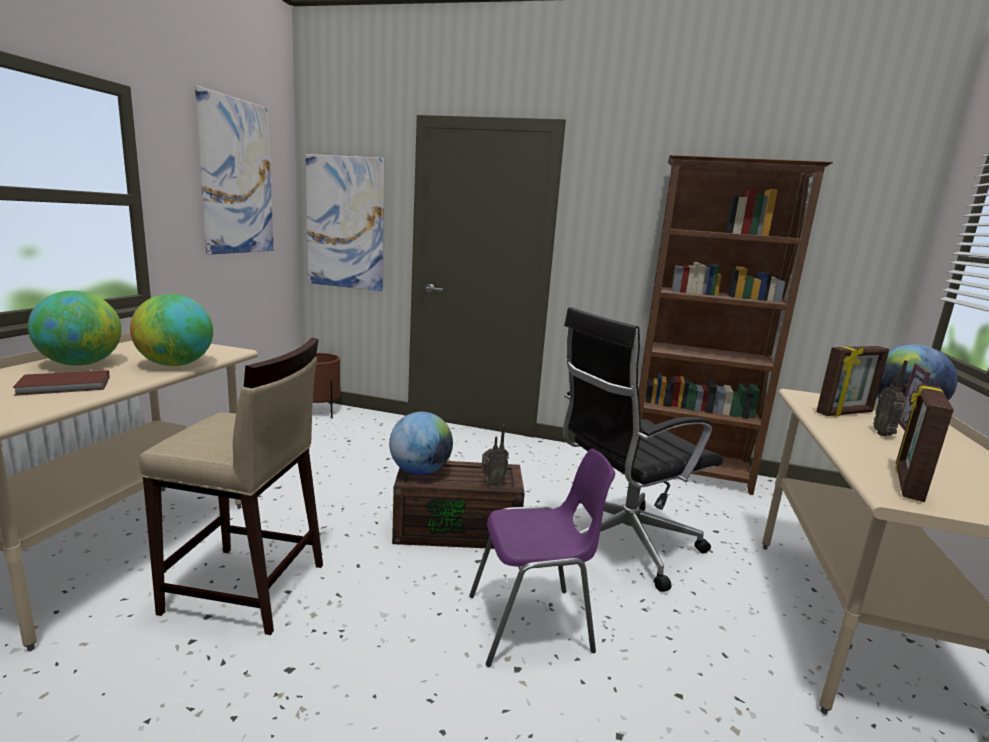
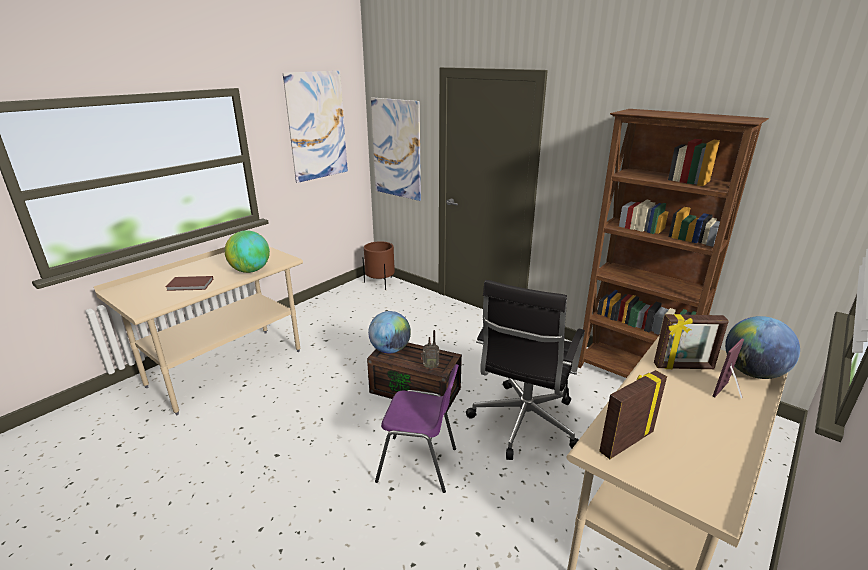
camera: 25 degrees right, 10 degrees up
(81, 364) = (207, 267): globe -> none
(246, 589) = (278, 404): beige stool -> none
(620, 542) = (523, 423): black office chair -> black office chair turned 60 degrees counterclockwise
(884, 434) = (686, 394): radio -> none

